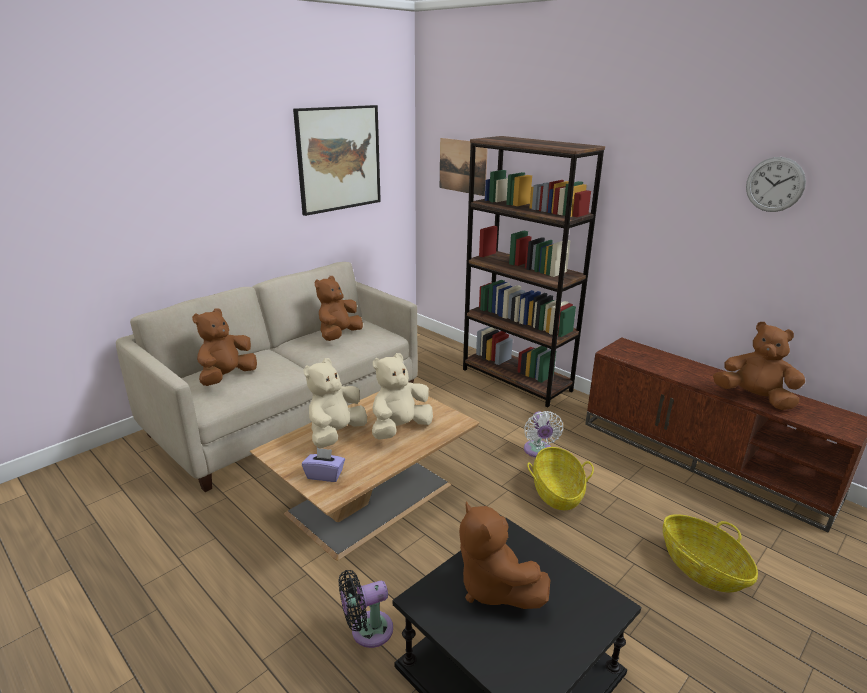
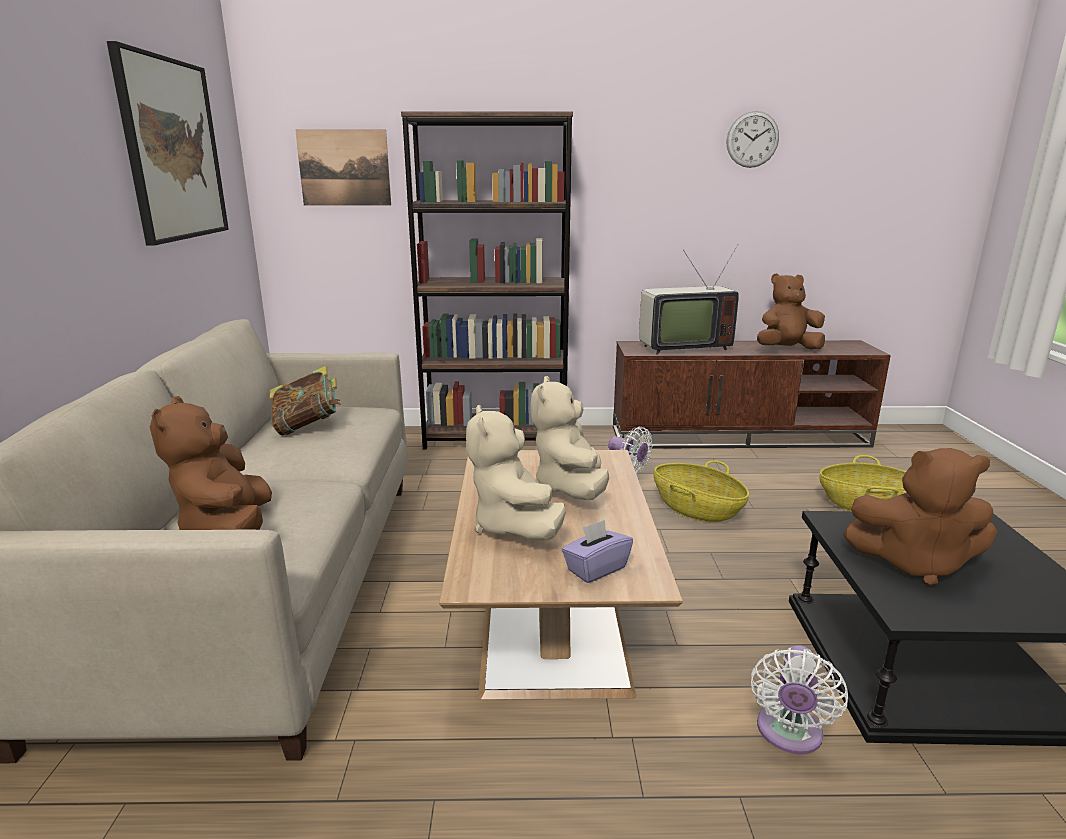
camera: 45 degrees left, 5 degrees down
(339, 335) = (308, 427): brown plush toy -> book
(367, 630) = (788, 734): black fan -> white fan
(660, 361) = (681, 347): none -> television

